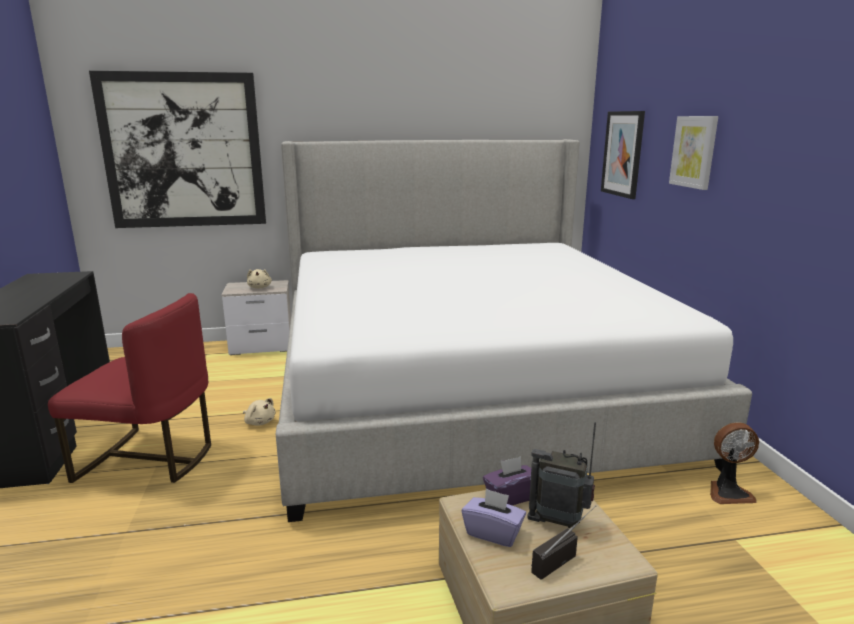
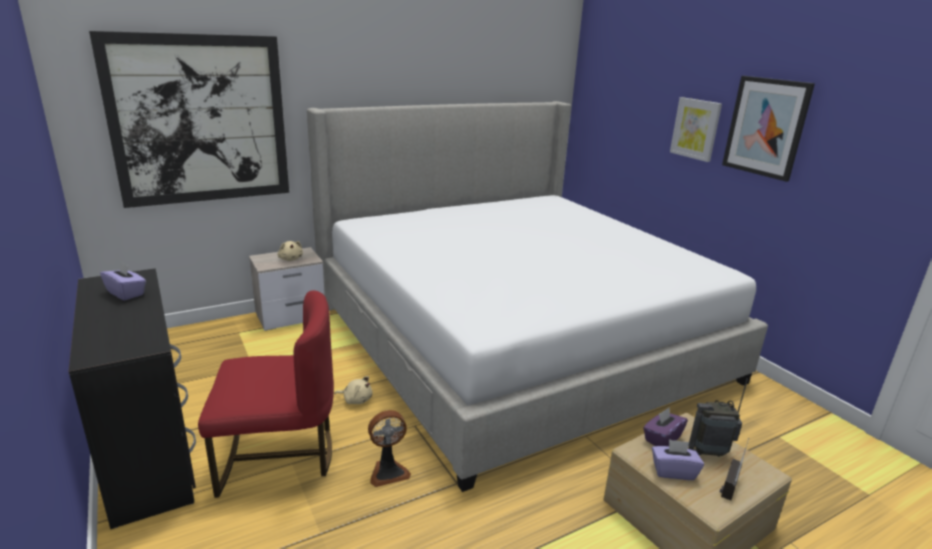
camera: 20 degrees left, 5 degrees up
(45, 285) = (126, 293): none -> purple tissue box
(623, 154) = (614, 119): picture -> picture (766, 127)
(728, 492) = (754, 401): fan -> fan (388, 471)

